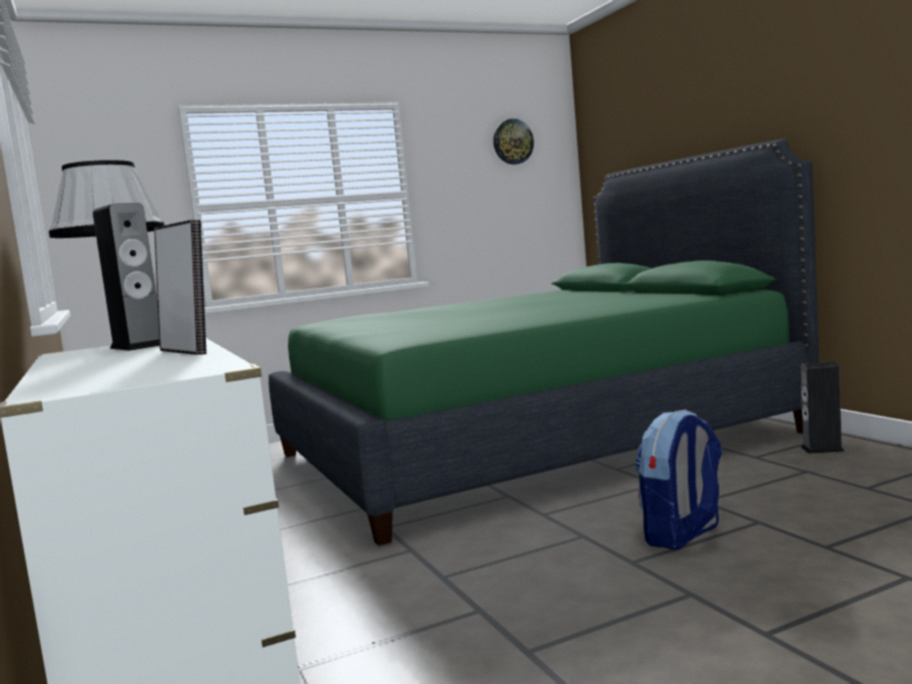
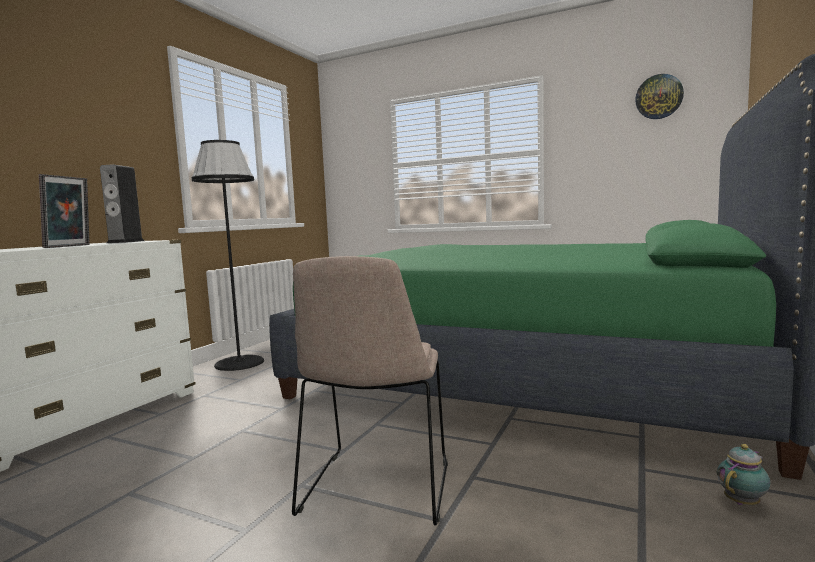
camera: 50 degrees right, 0 degrees up
(683, 535) = (376, 490): backpack -> beige chair
(822, 449) = (743, 502): speaker -> teapot

